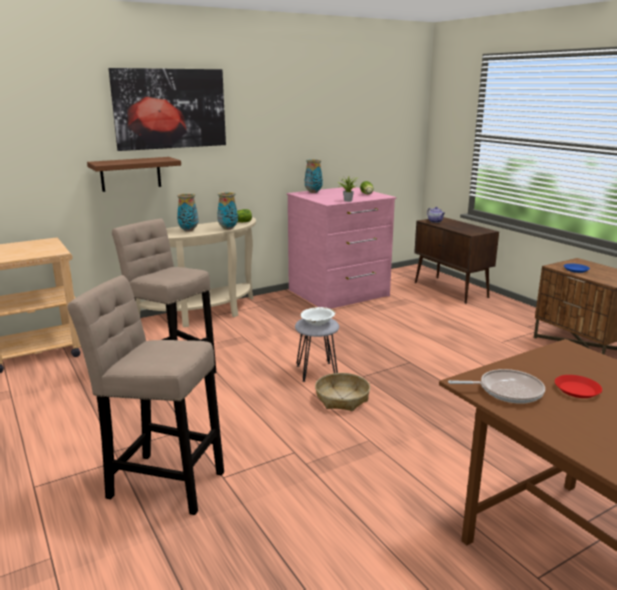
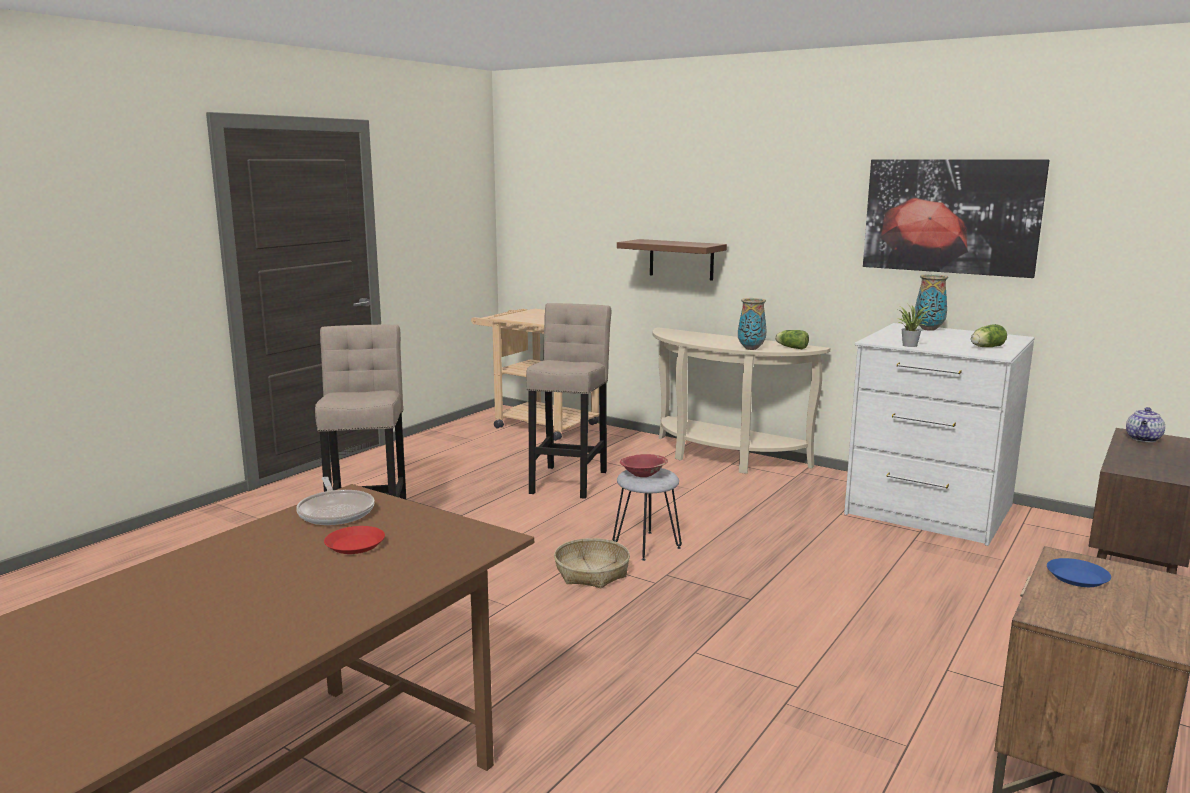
camera: 65 degrees right, 5 degrees down
(170, 109) = (735, 183): picture -> picture (950, 216)
(189, 230) = (714, 340): vase -> none
(317, 323) = (643, 474): white bowl -> red bowl
(339, 293) = (928, 510): pink dresser -> white dresser

